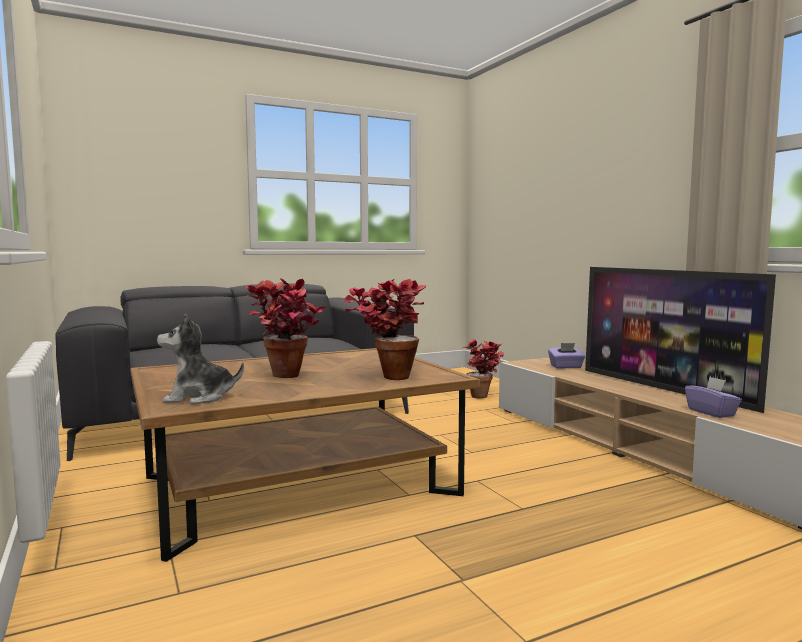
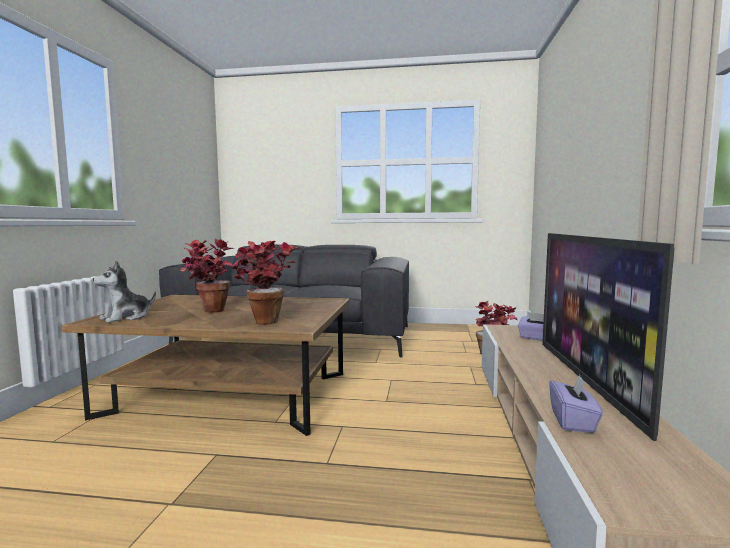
camera: 35 degrees right, 0 degrees up
(198, 398) = (126, 317): plush toy -> plush toy turned 75 degrees counterclockwise

